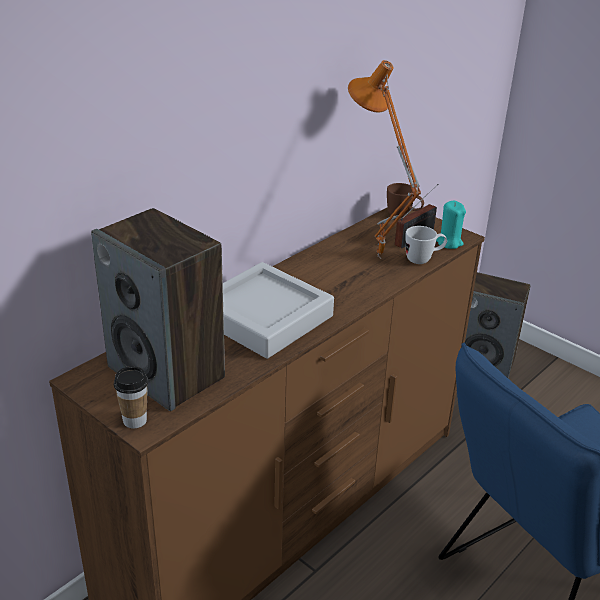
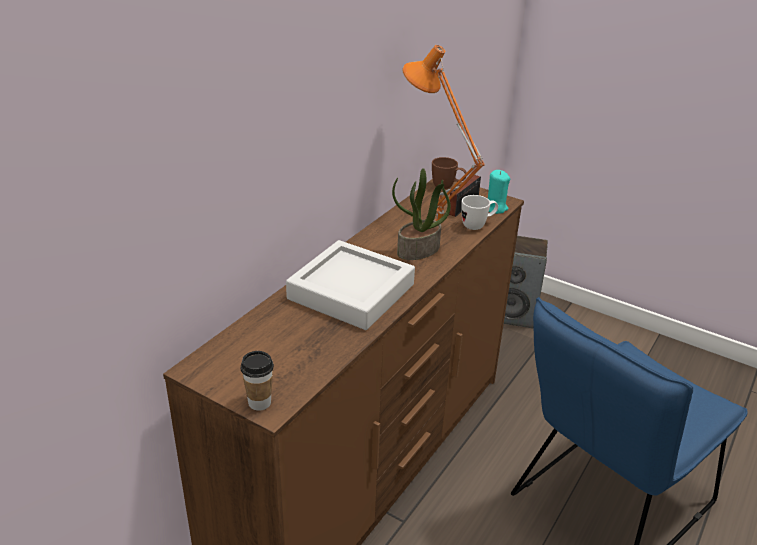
camera: 10 degrees left, 0 degrees up
(167, 373) = (276, 353): speaker -> none
(349, 281) = (418, 250): none -> potted plant

